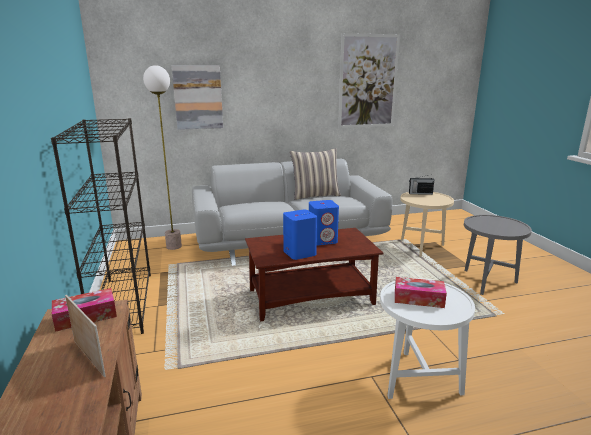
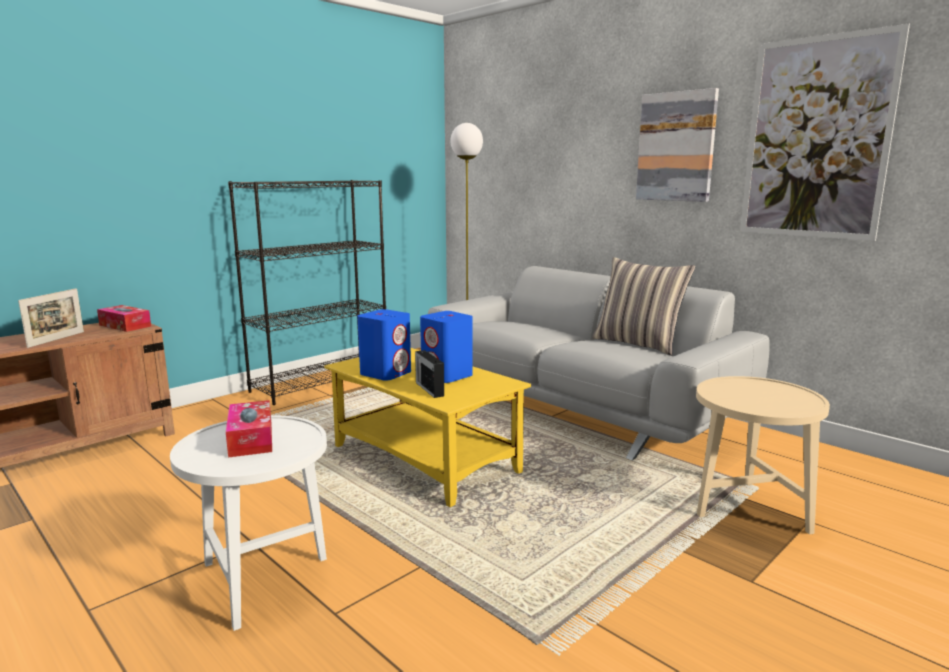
camera: 60 degrees right, 5 degrees down
(198, 97) = (536, 167): picture -> picture (676, 147)
(311, 297) = (426, 459): brown coffee table -> yellow coffee table
(420, 193) = (776, 386): radio -> radio (429, 389)
(487, 283) = (690, 617): grey side table -> none

